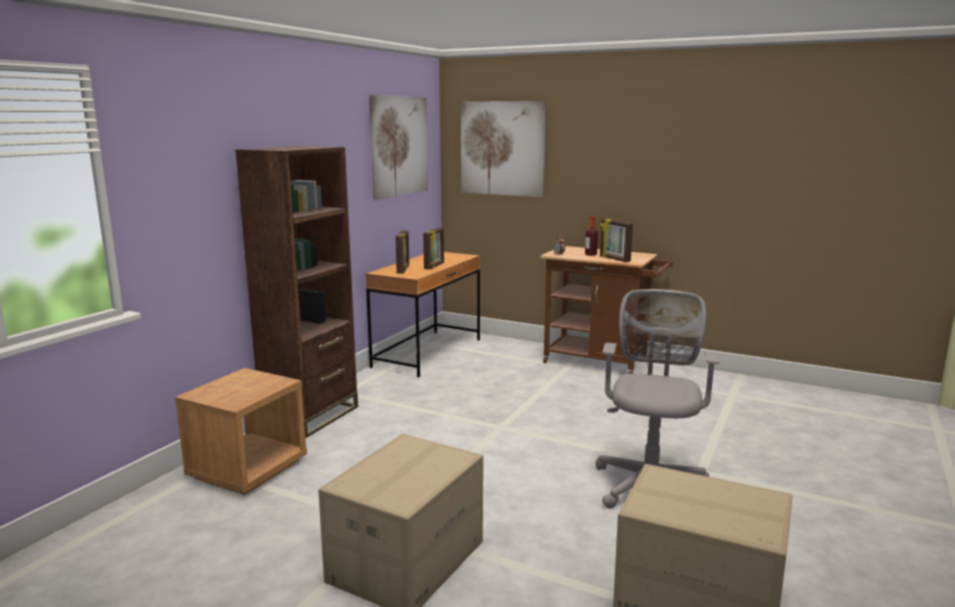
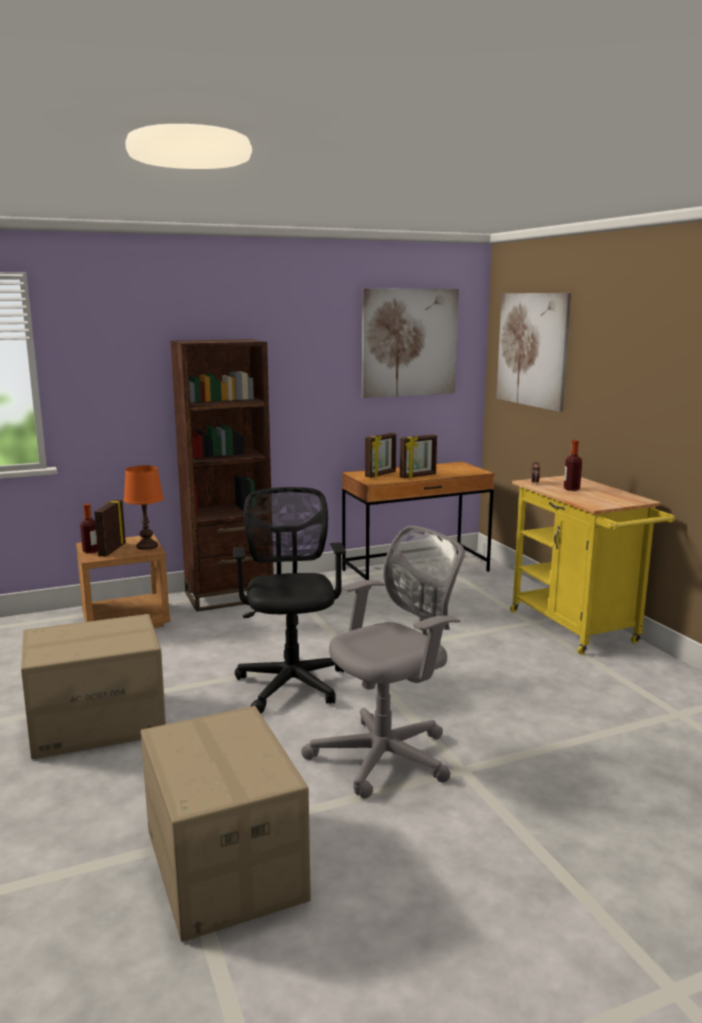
camera: 40 degrees right, 0 degrees up
(217, 399) = (91, 551): none -> bottle
(267, 379) = (147, 546): none -> orange table lamp
(495, 462) = (292, 681): none -> black office chair
(601, 363) = (578, 629): brown cart -> yellow cart
(614, 259) = (583, 498): picture frame -> picture frame (111, 550)

